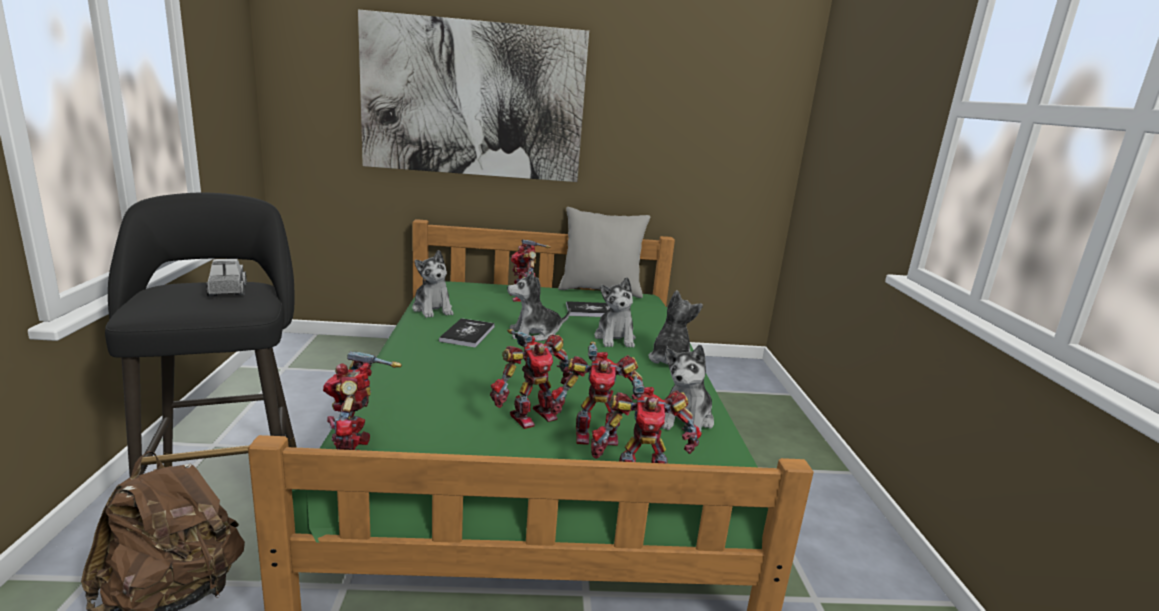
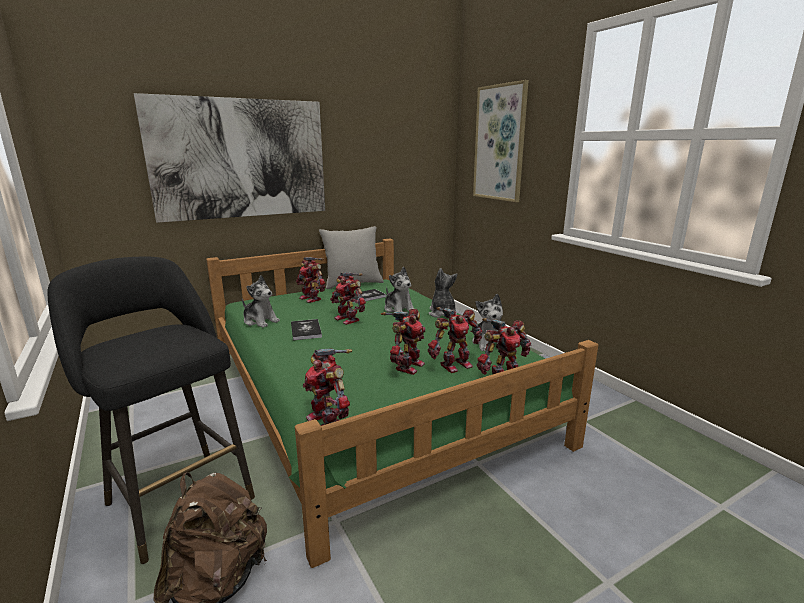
camera: 25 degrees left, 0 degrees up
(227, 290) = (165, 334): toy truck -> none
(534, 333) = (348, 319): plush toy -> toy robot
(857, 112) = (500, 143): none -> picture

